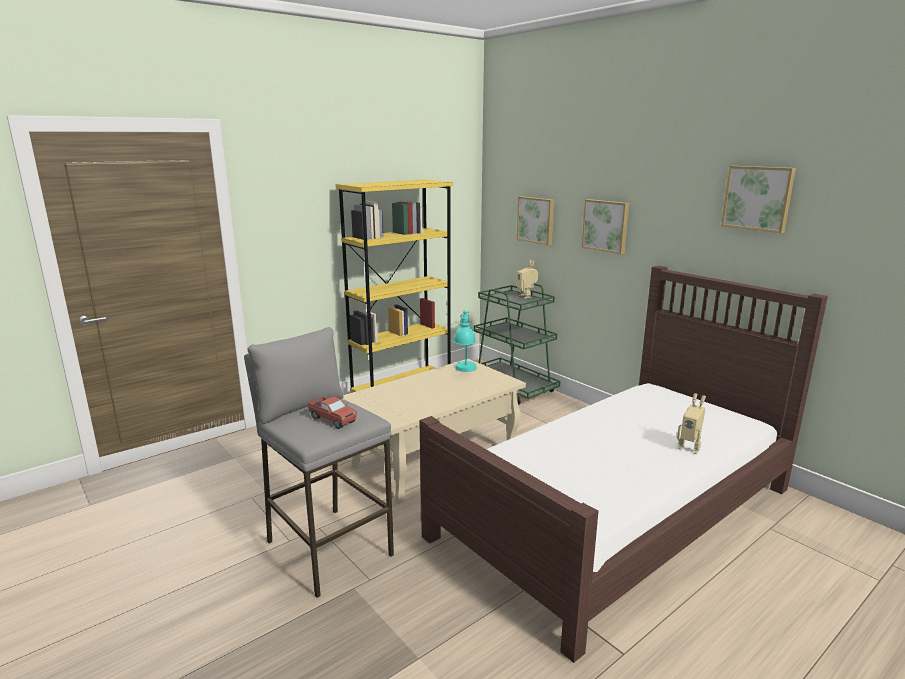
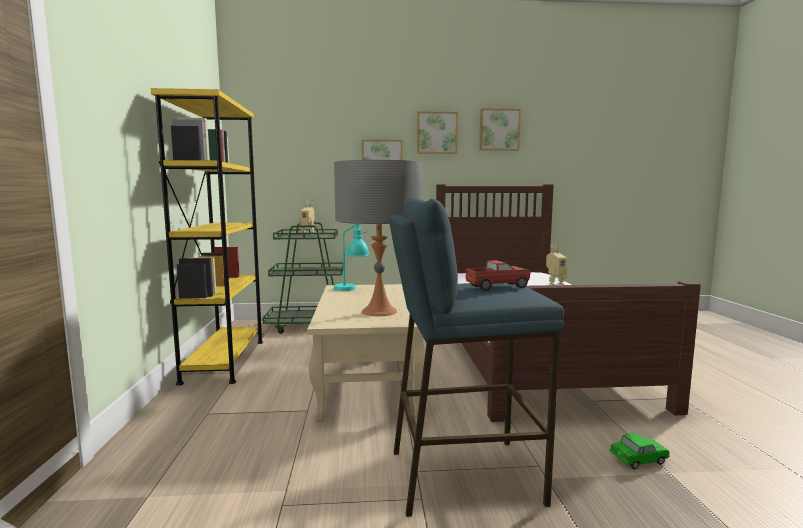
camera: 55 degrees left, 10 degrees down
(328, 548) = (463, 475): grey stool -> blue stool
(410, 402) = (379, 311): none -> grey table lamp
(426, 635) = (638, 460): none -> toy car
(536, 220) = (304, 163): picture -> picture (437, 133)

